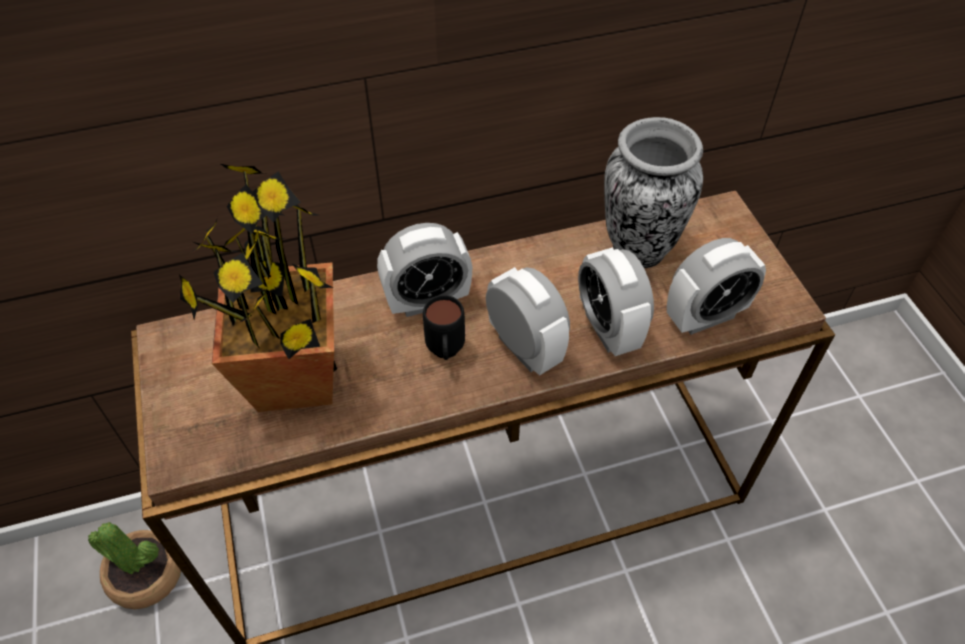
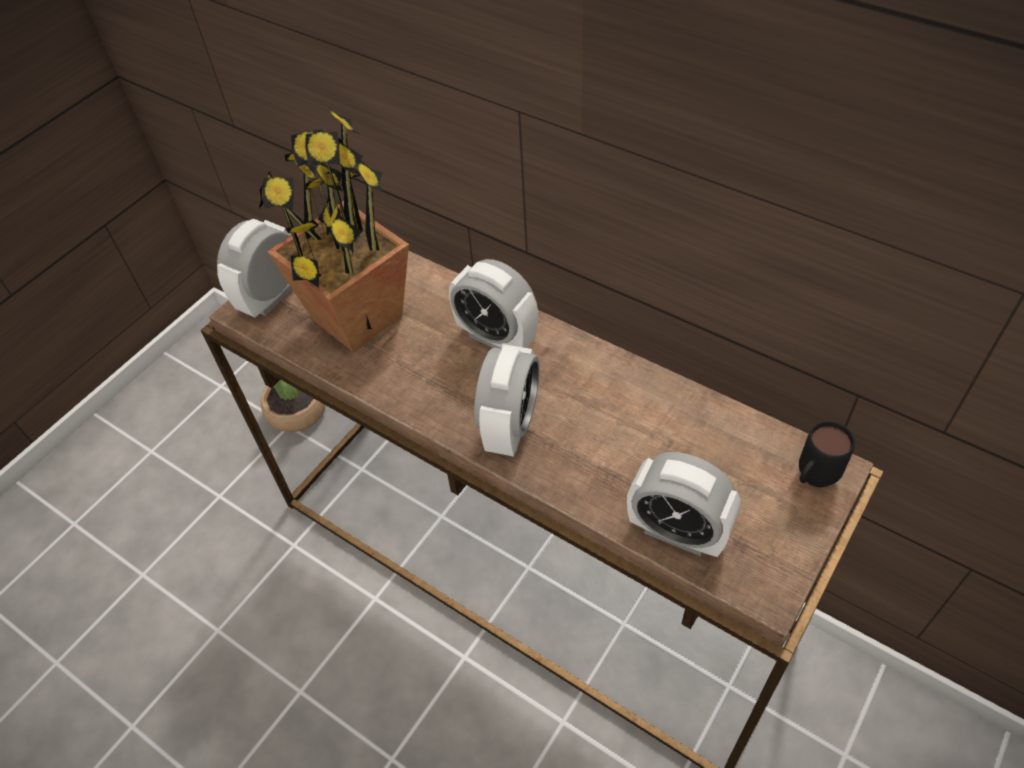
camera: 55 degrees right, 0 degrees up
(445, 354) = (457, 383): black mug -> black mug (811, 480)
(608, 329) = (588, 469): alarm clock -> alarm clock (271, 296)
(638, 249) = (704, 434): vase -> none

